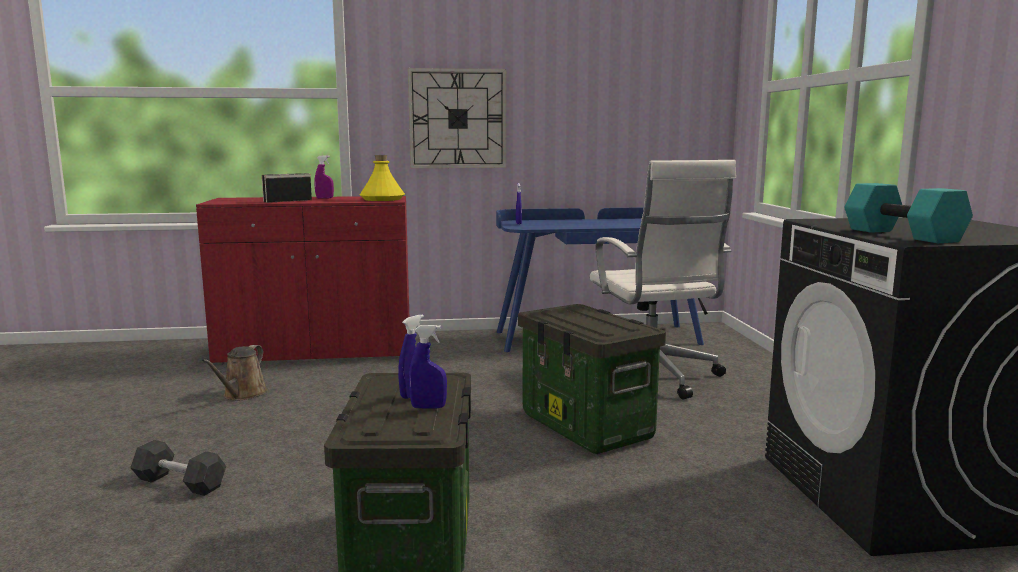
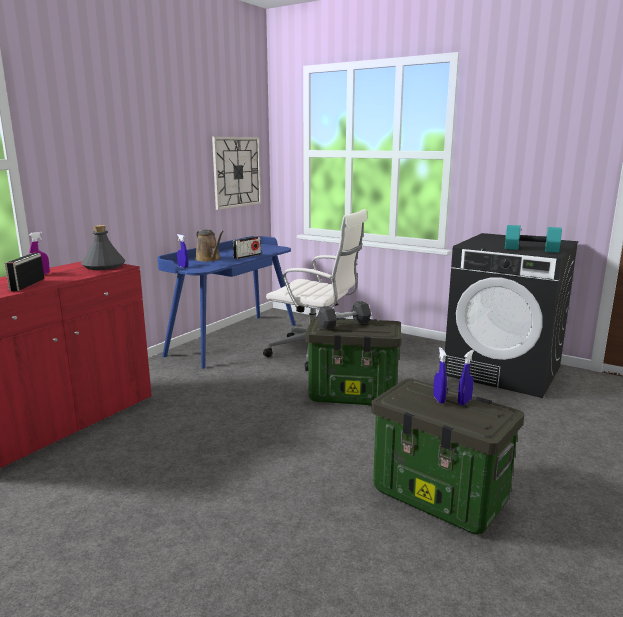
camera: 50 degrees left, 5 degrees up
(180, 483) = (233, 560): grey dumbbell -> grey dumbbell (344, 324)
(242, 395) = (92, 484): brown watering can -> brown watering can (209, 259)
(382, 199) = (104, 266): yellow bottle -> grey bottle
(457, 119) = (114, 183): wall clock -> wall clock (237, 172)
(616, 225) = (247, 256): none -> radio

